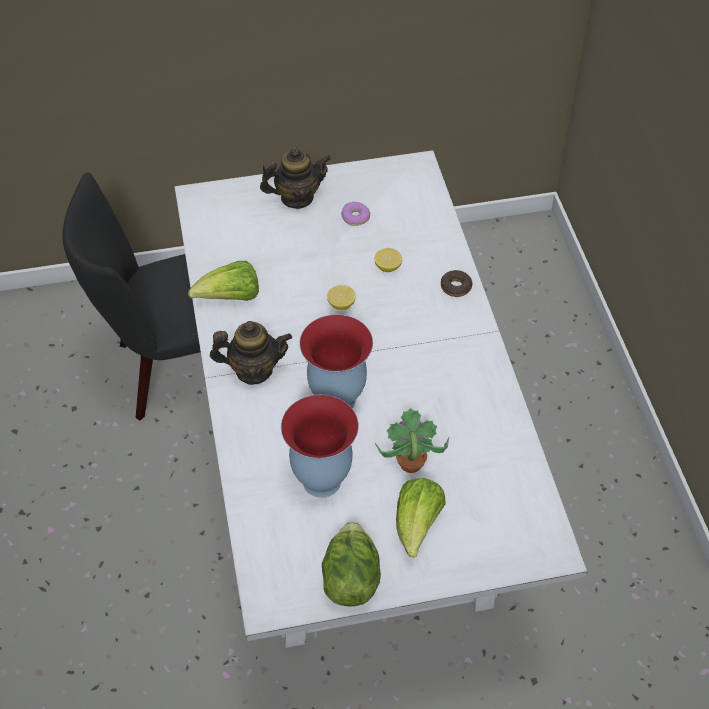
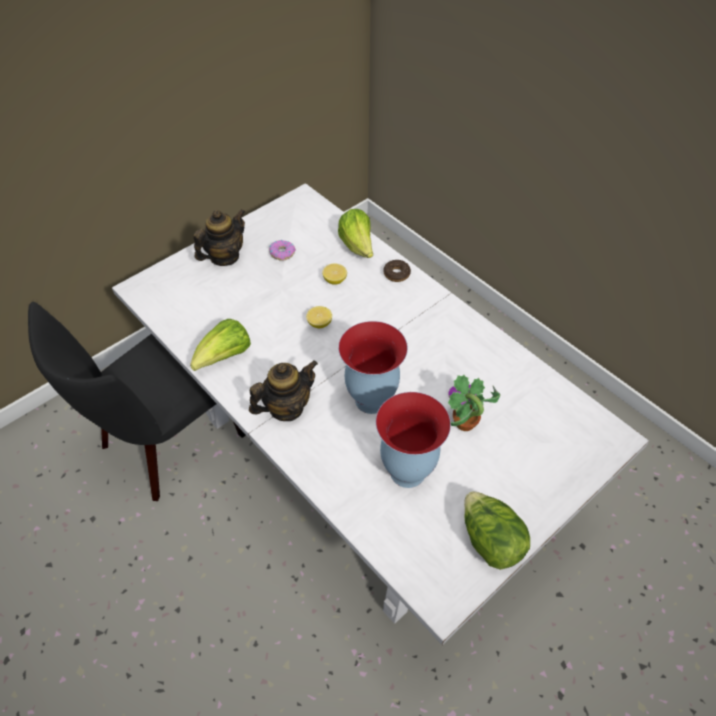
camera: 30 degrees left, 0 degrees up
(417, 525) = (506, 469): lettuce -> lettuce (357, 246)

